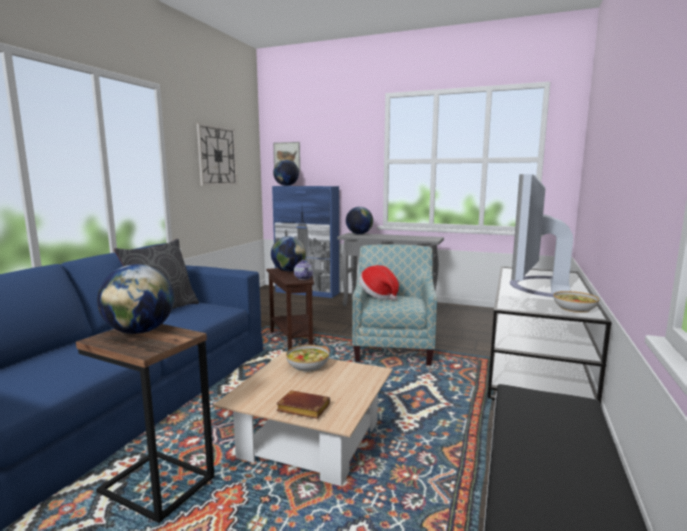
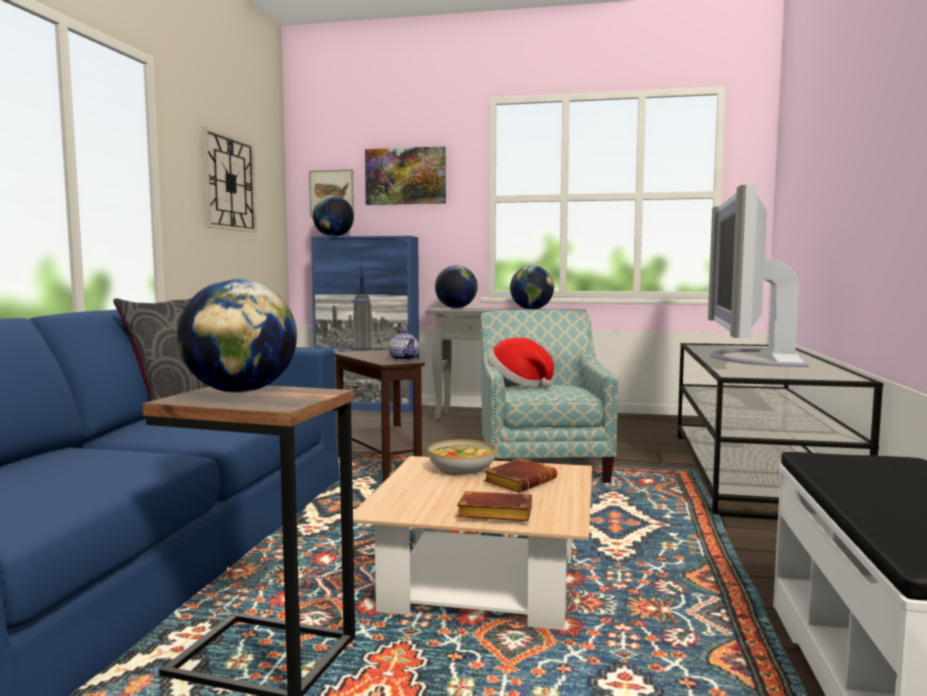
camera: 10 degrees left, 5 degrees down
(288, 270) = (371, 353): globe -> globe (531, 309)
(332, 146) = (405, 176): none -> picture
(337, 380) = (520, 481): none -> brown book
(574, 308) = (822, 374): bowl -> none

